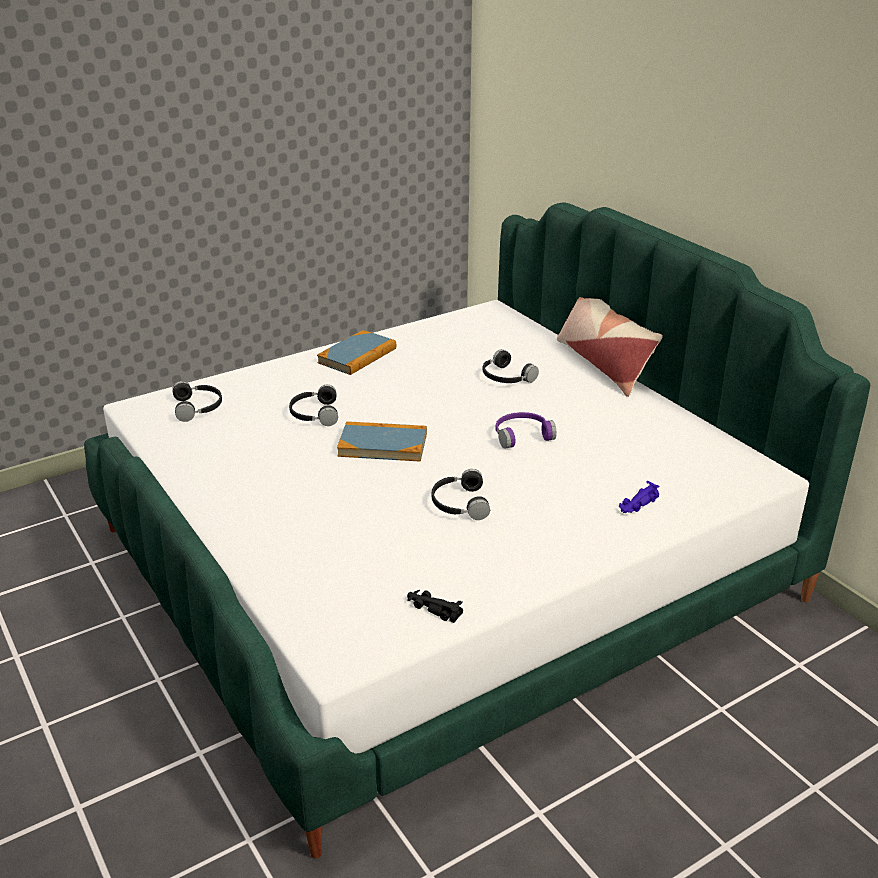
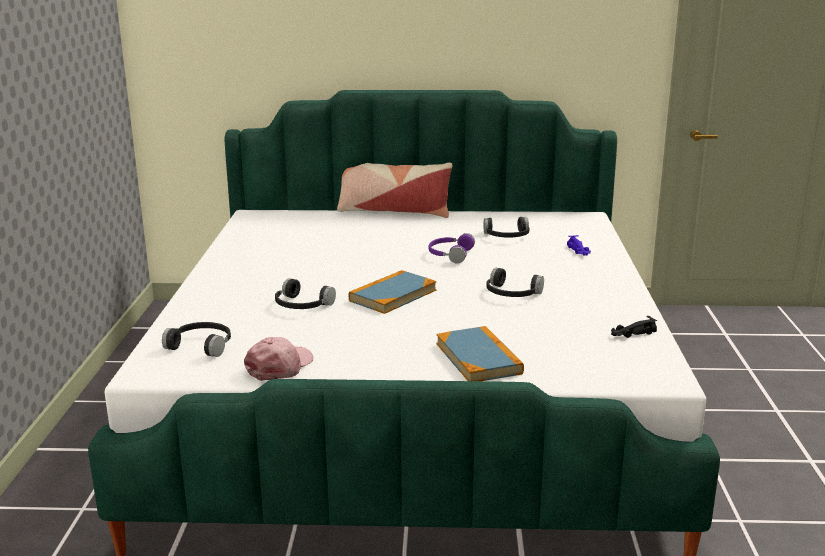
camera: 55 degrees left, 10 degrees down
(190, 452) = (280, 366): none -> pink cap
(357, 356) = (233, 269): book -> book (478, 358)
(505, 377) = (361, 238): black headphones -> black headphones (507, 236)

